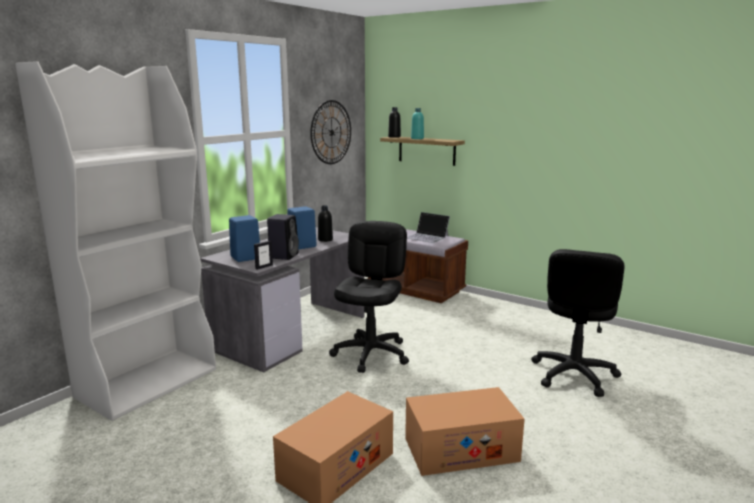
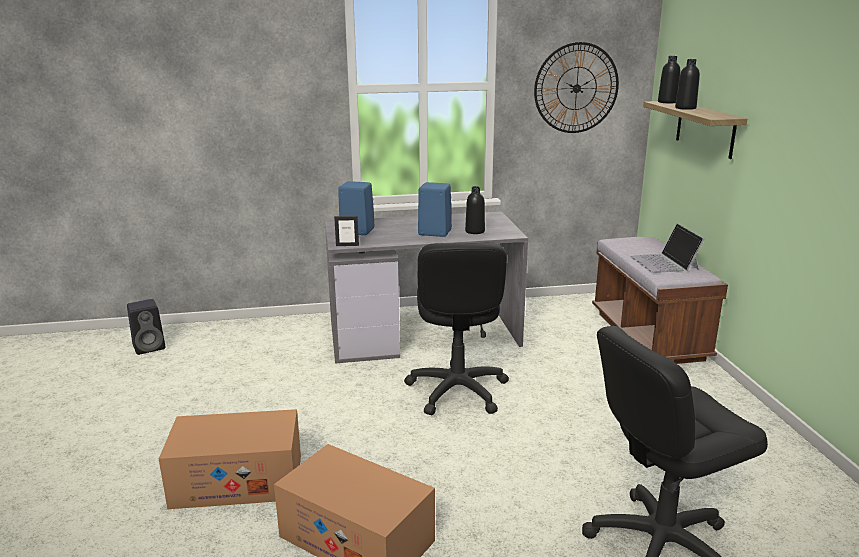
camera: 45 degrees right, 5 degrees up
(148, 382) = (249, 333): white bookcase -> none
(284, 255) = (392, 238): black speaker -> black speaker (150, 347)
(371, 354) = (457, 391): black office chair -> black office chair turned 120 degrees clockwise
(417, 138) = (685, 108): turquoise bottle -> black bottle

